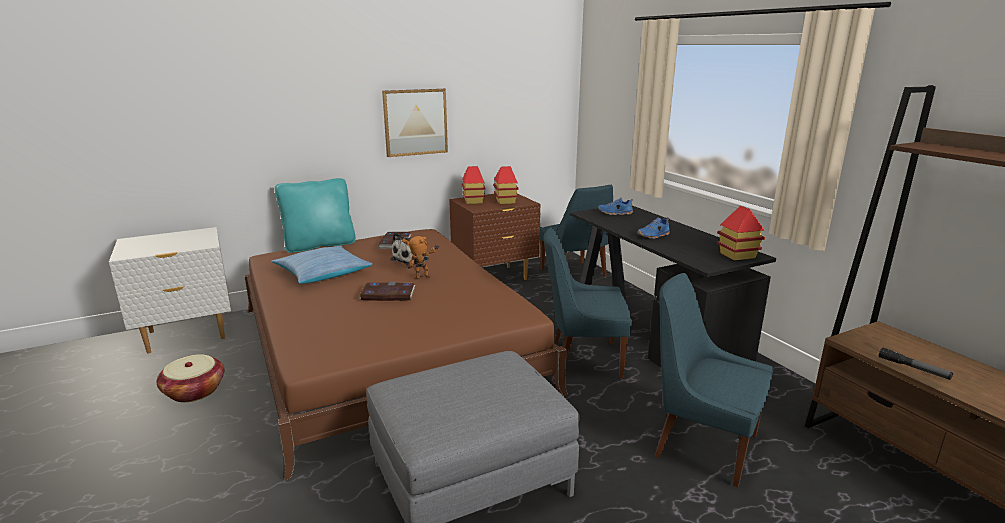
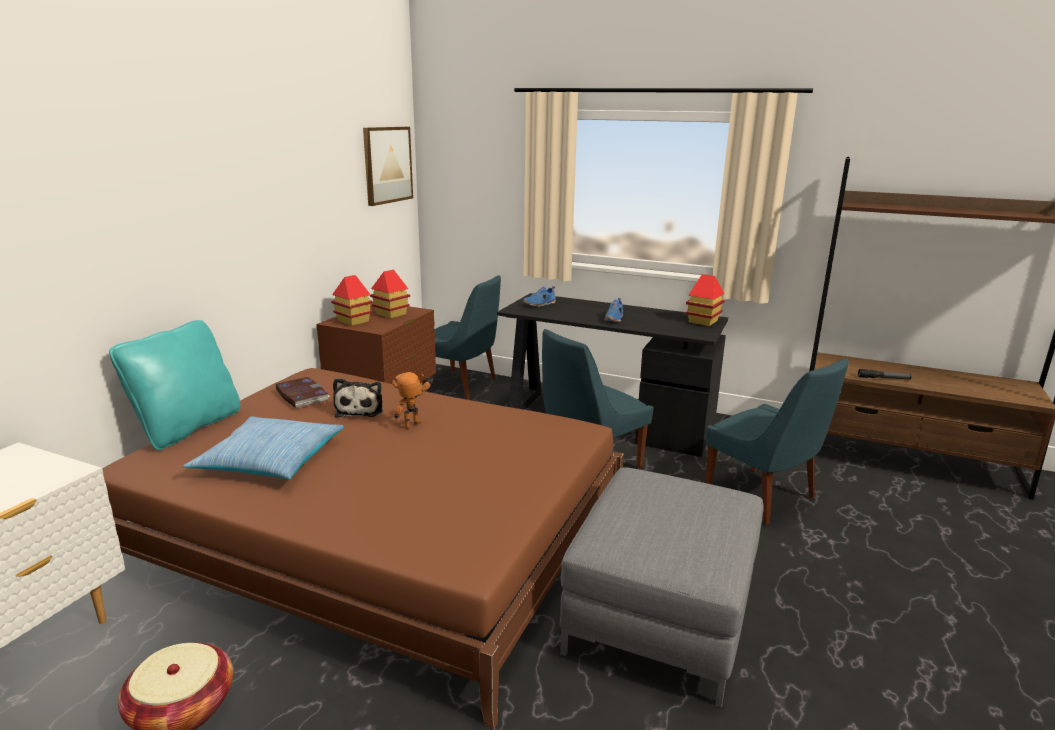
camera: 40 degrees left, 0 degrees up
(388, 294) = (412, 456): book -> none
(415, 122) = (270, 225): picture -> picture (387, 165)
(701, 444) = (763, 497): blue chair -> blue chair turned 120 degrees counterclockwise

